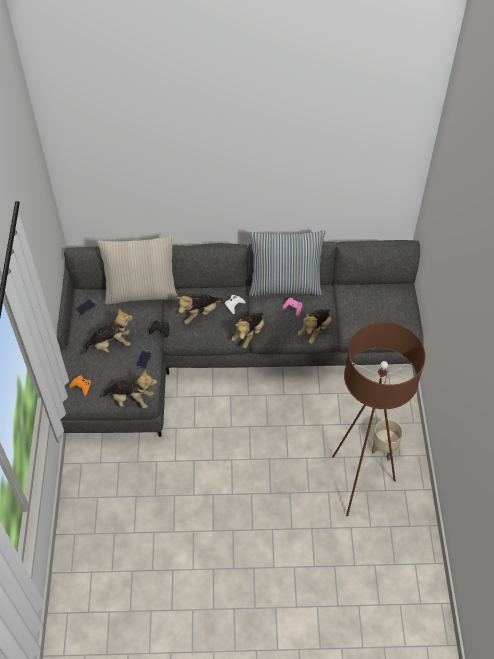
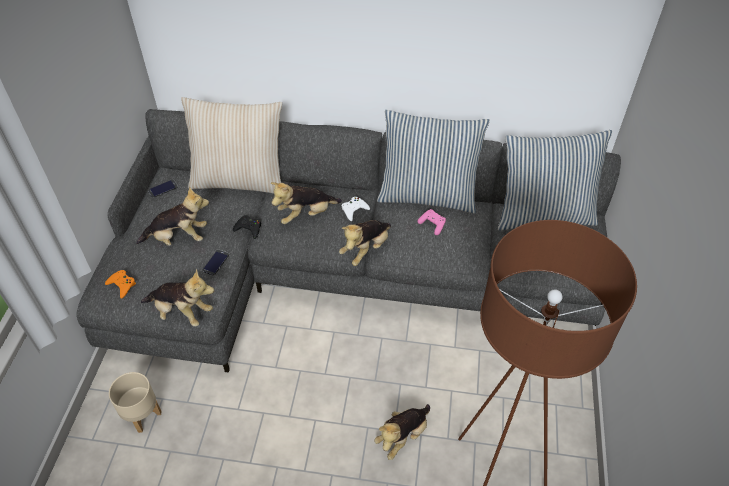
camera: 10 degrees right, 5 degrees down
(315, 330) = (458, 256): plush toy -> plush toy (402, 436)
(371, 289) = (543, 215): none -> pillow
(384, 448) = (536, 439): beige planter -> beige planter (142, 414)

